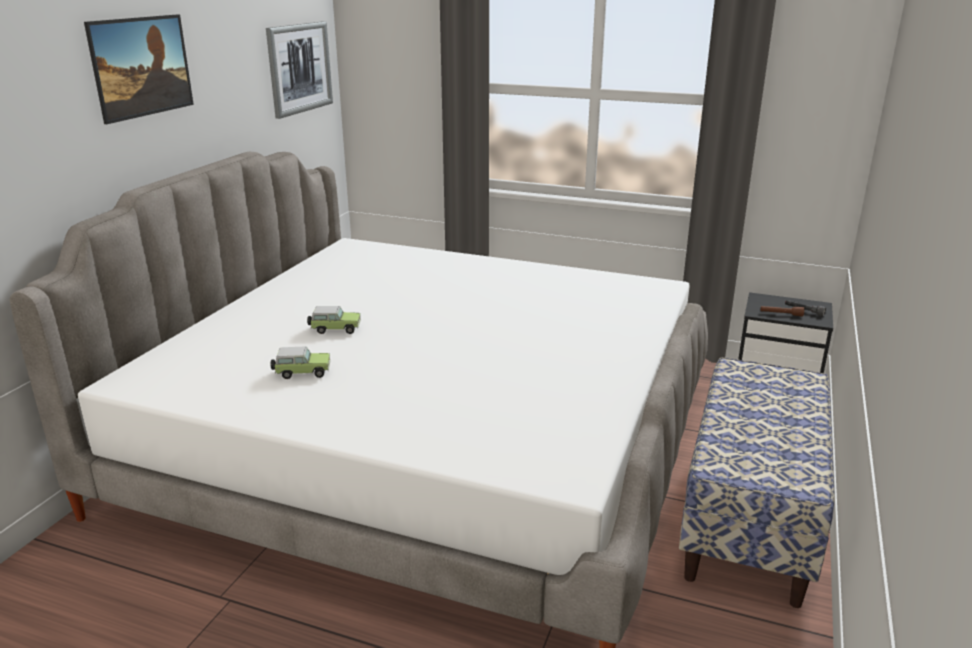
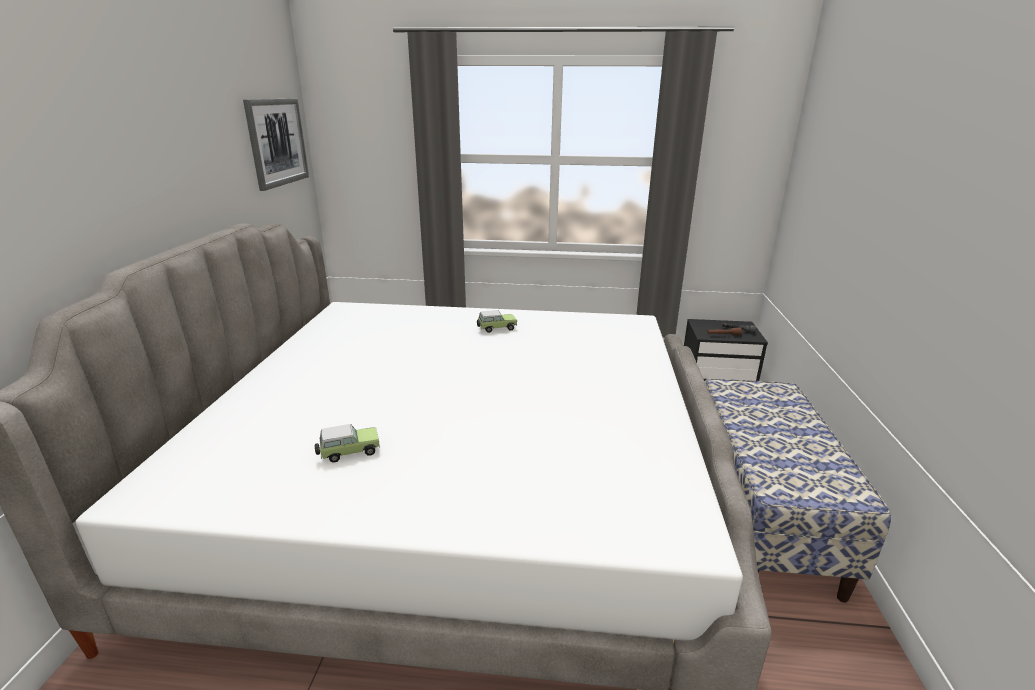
camera: 15 degrees left, 0 degrees up
(146, 90) = (122, 157): picture -> none
(334, 329) = (364, 397): toy car -> toy car (496, 328)

